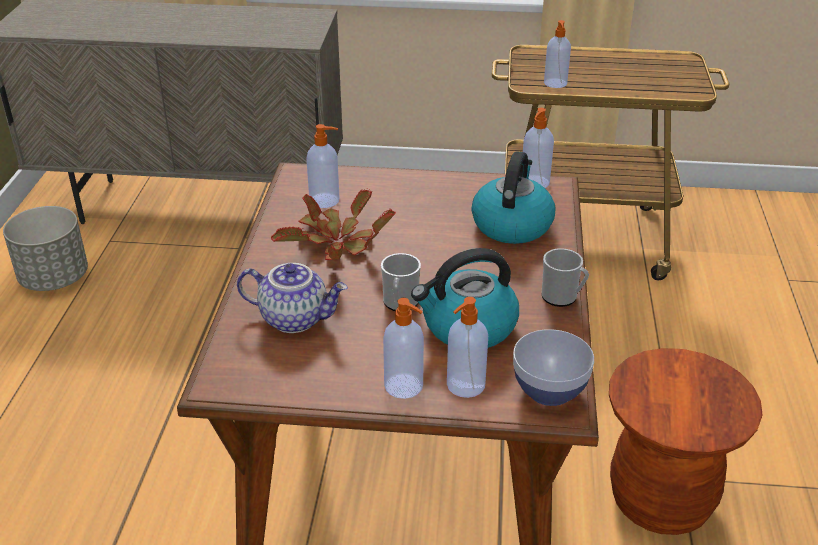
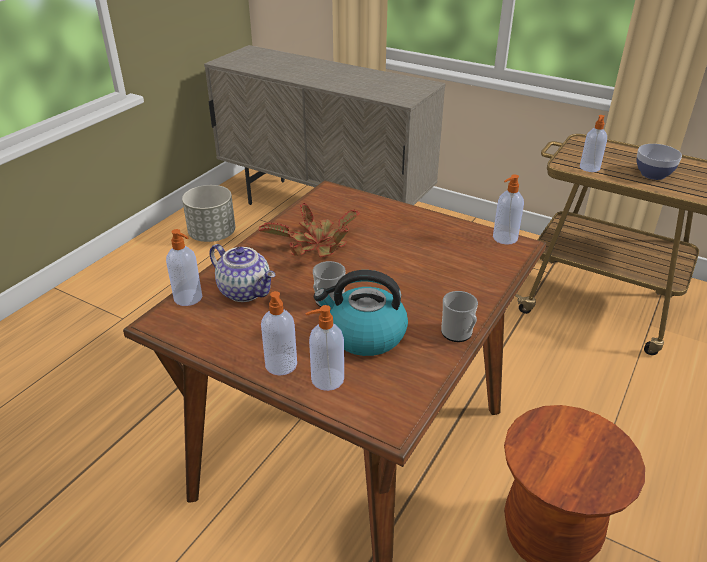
camera: 25 degrees right, 0 degrees up
(325, 200) = (334, 213): soap dispenser -> soap dispenser (189, 298)
(512, 224) = (461, 265): kettle -> none
(549, 390) = (390, 406): bowl -> bowl (653, 174)

